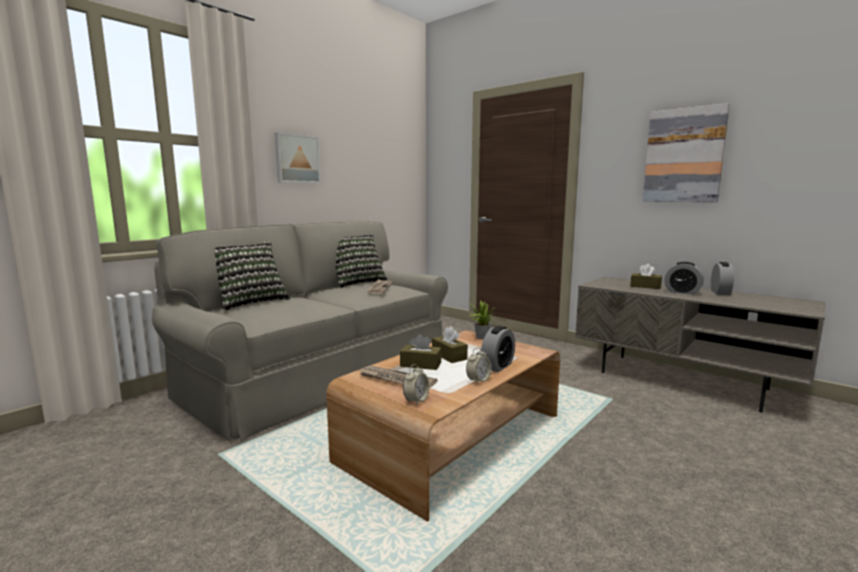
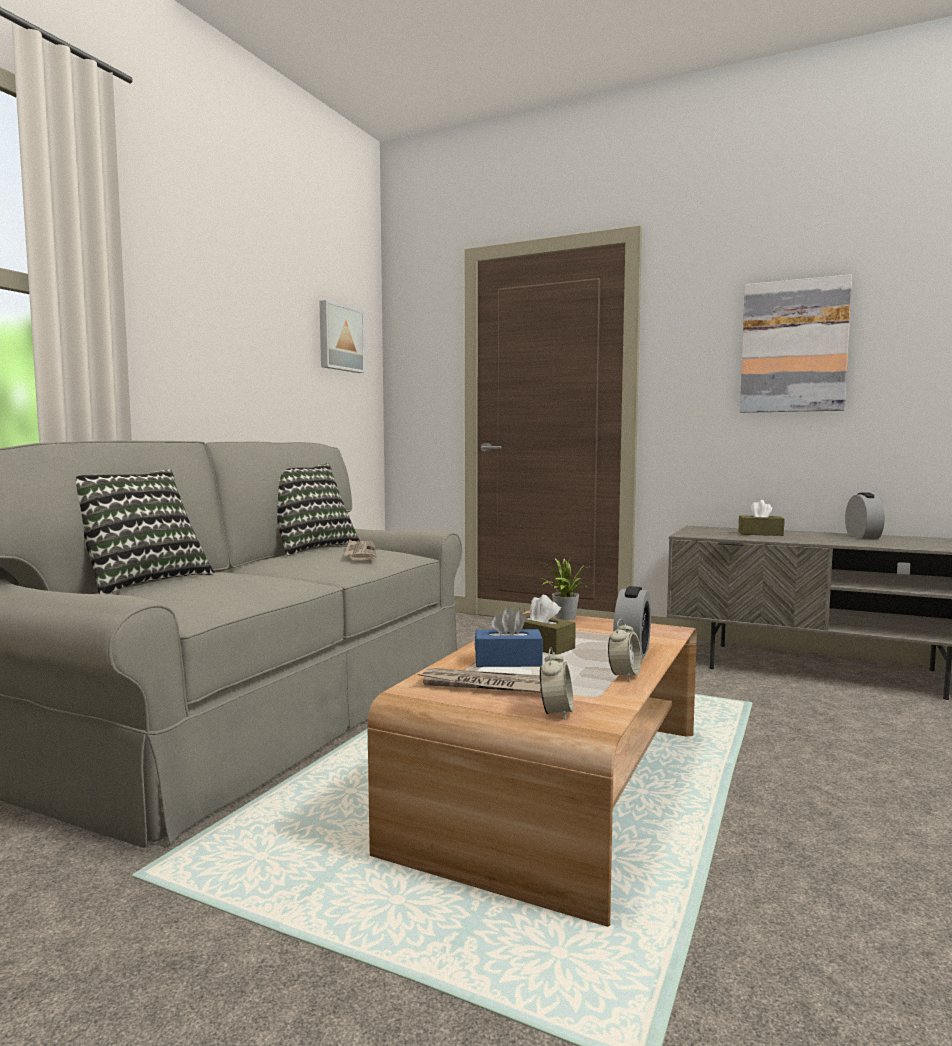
camera: 15 degrees left, 5 degrees down
(296, 159) = (192, 334): picture -> picture (339, 338)
(420, 364) = (508, 661): brown tissue box -> blue tissue box
(682, 292) = (817, 538): alarm clock -> none

